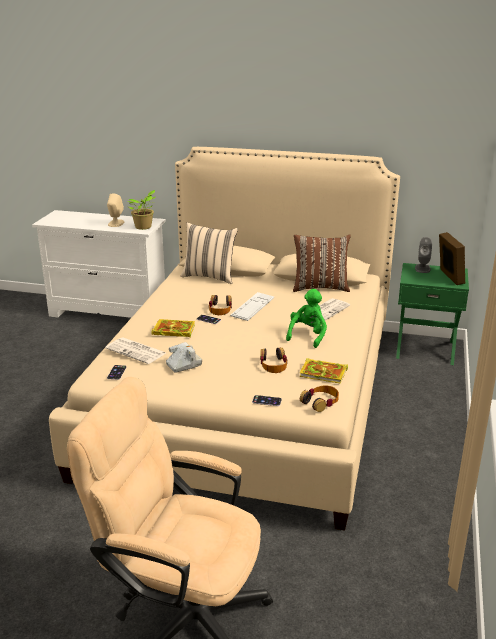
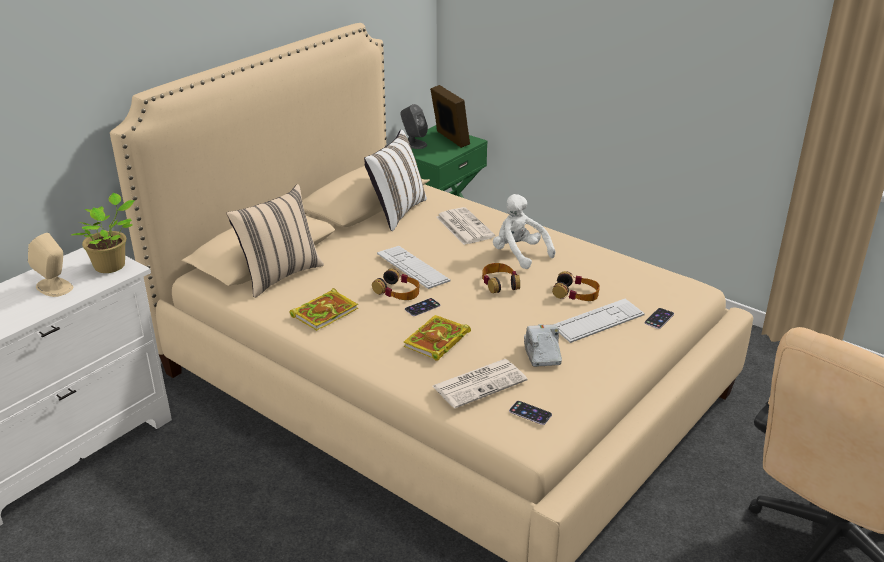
camera: 65 degrees left, 5 degrees up
(242, 378) = (598, 321): none -> keyboard
(308, 335) = (519, 254): green plush toy -> white plush toy
(320, 287) = (396, 212): brown pillow -> white pillow
(320, 402) = (675, 288): headphones -> headphones (499, 283)
(324, 373) = (614, 269): book -> book (325, 312)
(449, 277) = (450, 139): picture frame -> picture frame turned 45 degrees clockwise

